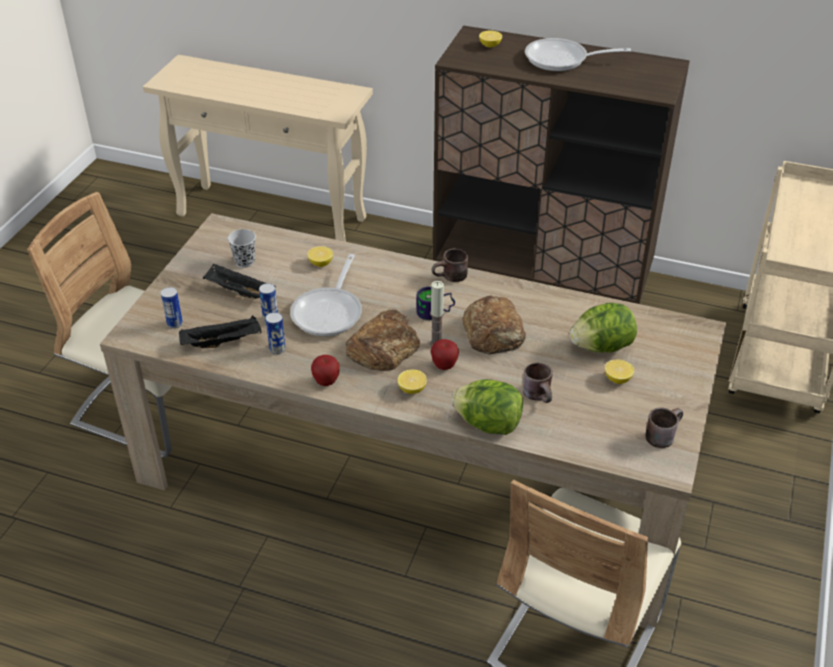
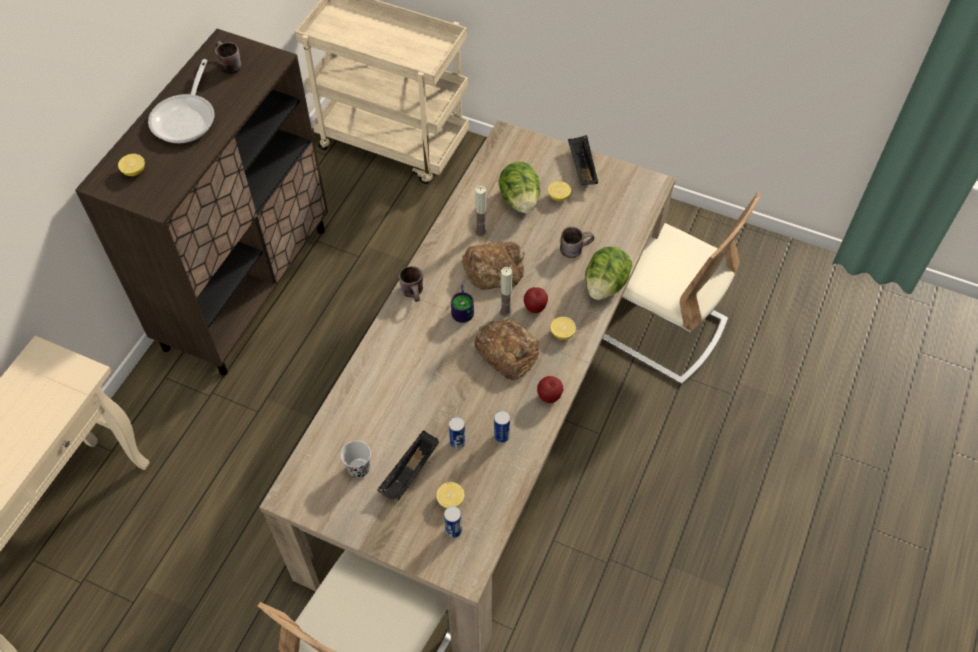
camera: 85 degrees left, 15 degrees up
(223, 342) = (486, 484): black tray -> black tray (581, 167)
(320, 263) = (373, 398): lemon -> lemon (450, 500)
(330, 312) = (451, 392): frying pan -> none
(544, 319) = (481, 232): none -> candle
(661, 434) = (619, 182): brown mug -> brown mug (227, 65)

